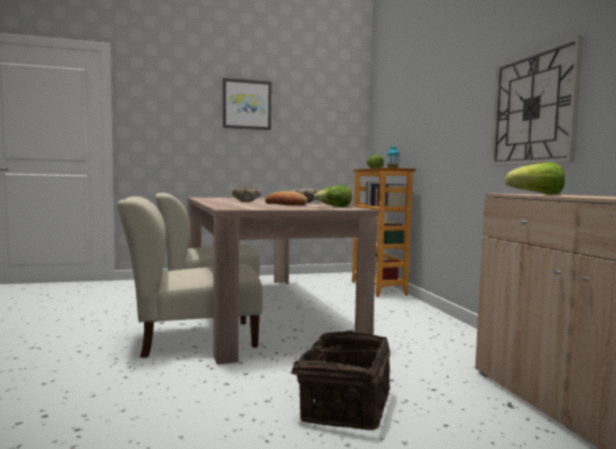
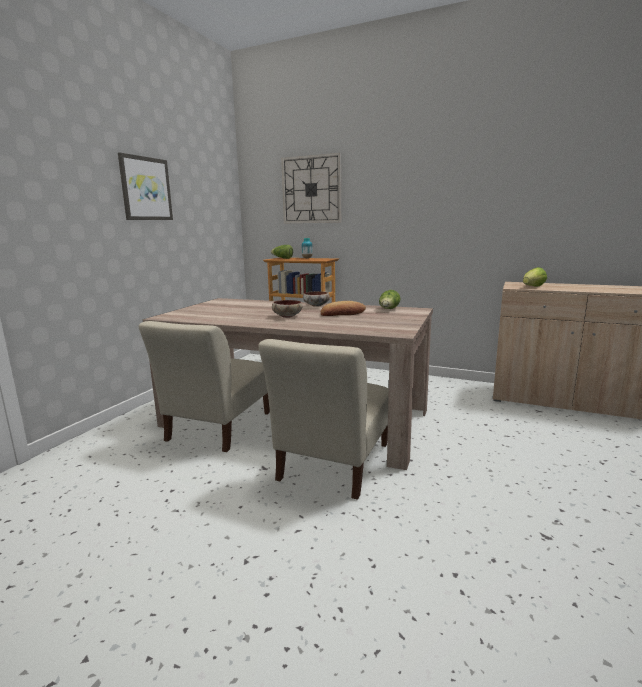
camera: 50 degrees left, 10 degrees up
(343, 405) = (513, 449): basket -> none
(533, 108) = (480, 224): wall clock -> wall clock (311, 190)

